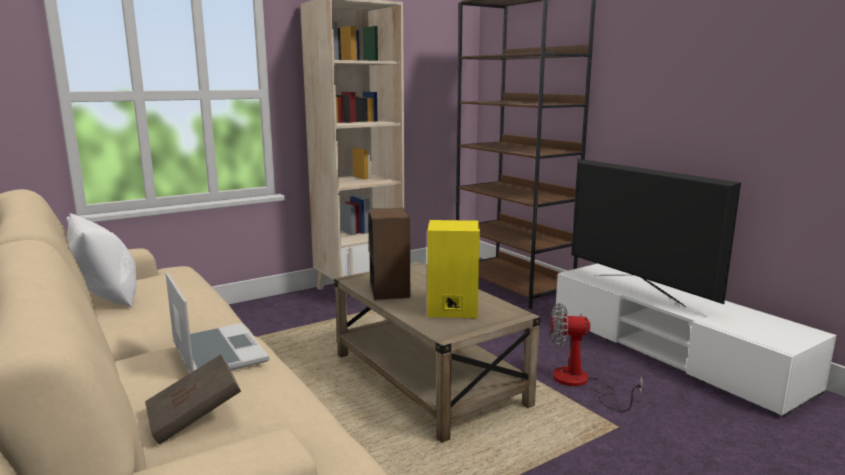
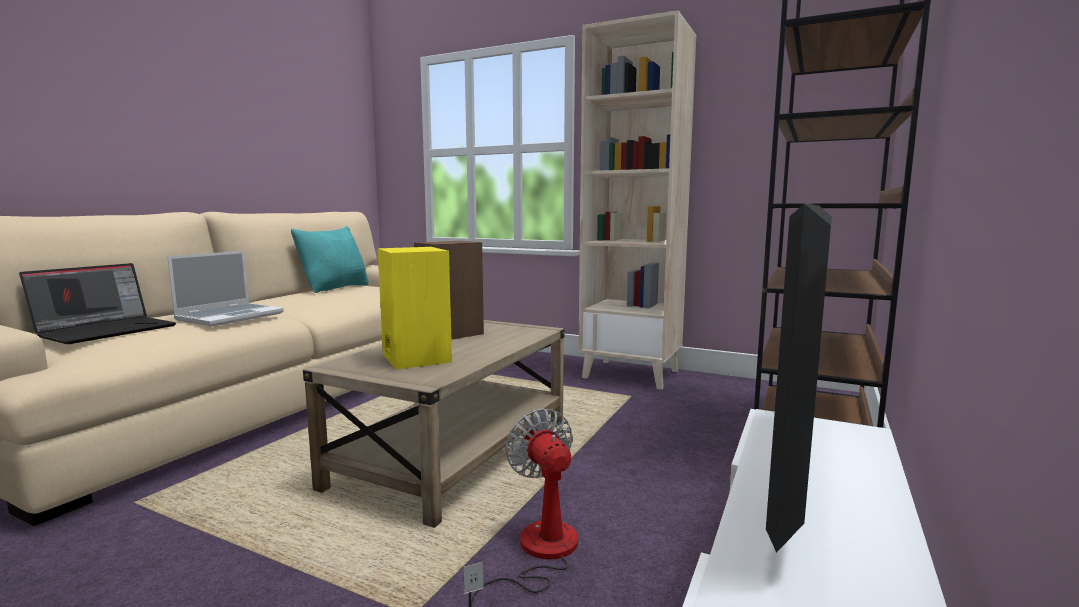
camera: 60 degrees right, 5 degrees down
(108, 297) = (335, 288): white pillow -> turquoise pillow
(194, 418) = (107, 330): brown book -> laptop

